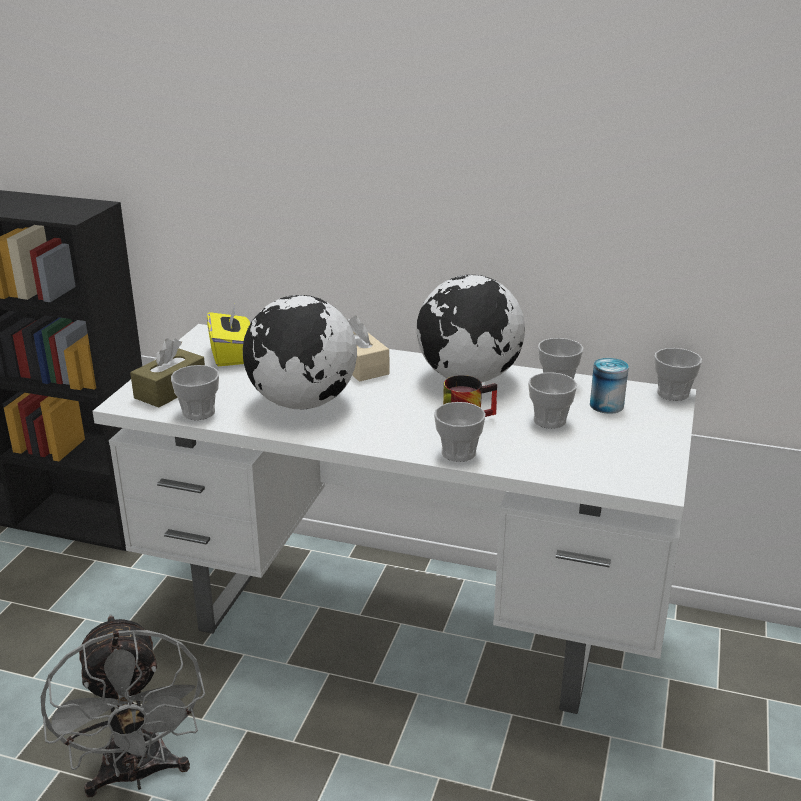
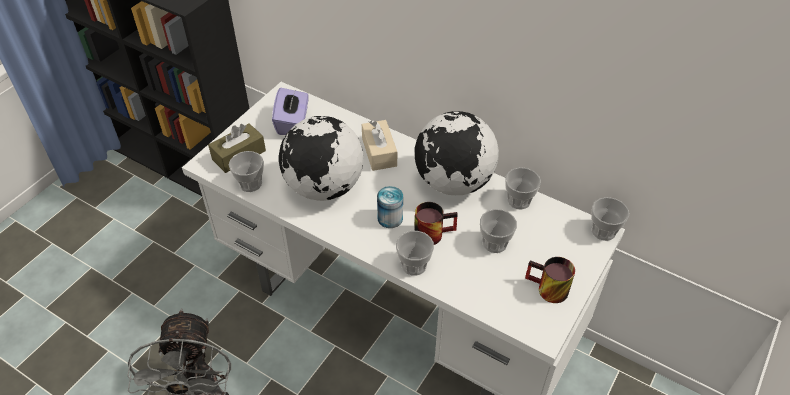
camera: 15 degrees right, 20 degrees up
(232, 355) = (293, 123): yellow tissue box -> purple tissue box
(606, 405) = (545, 234): can -> can (390, 218)
(637, 450) = (547, 290): none -> mug

